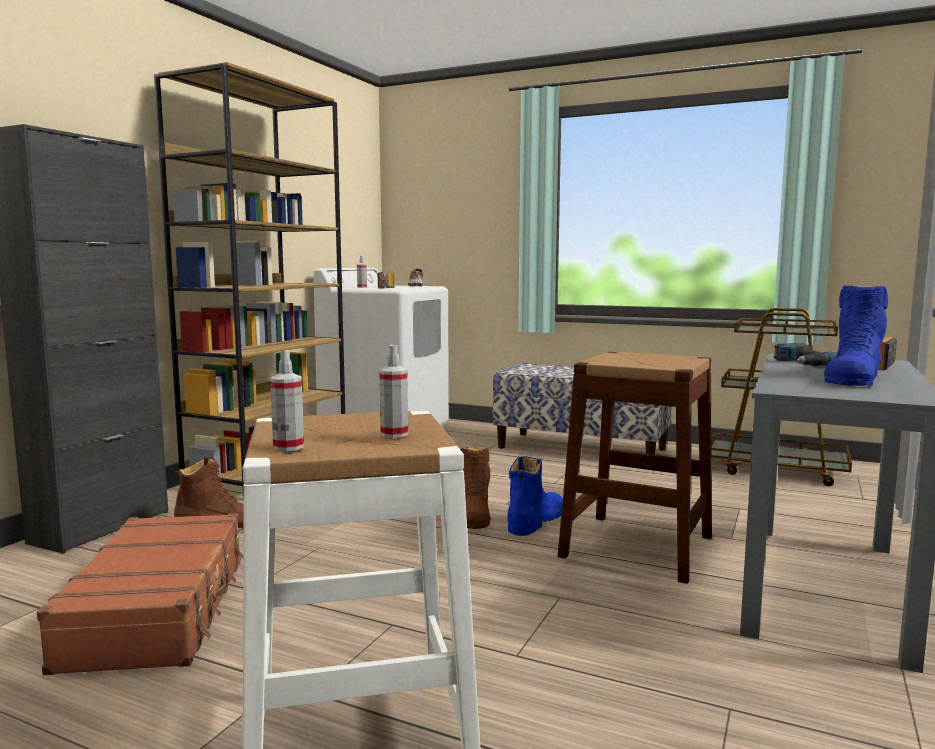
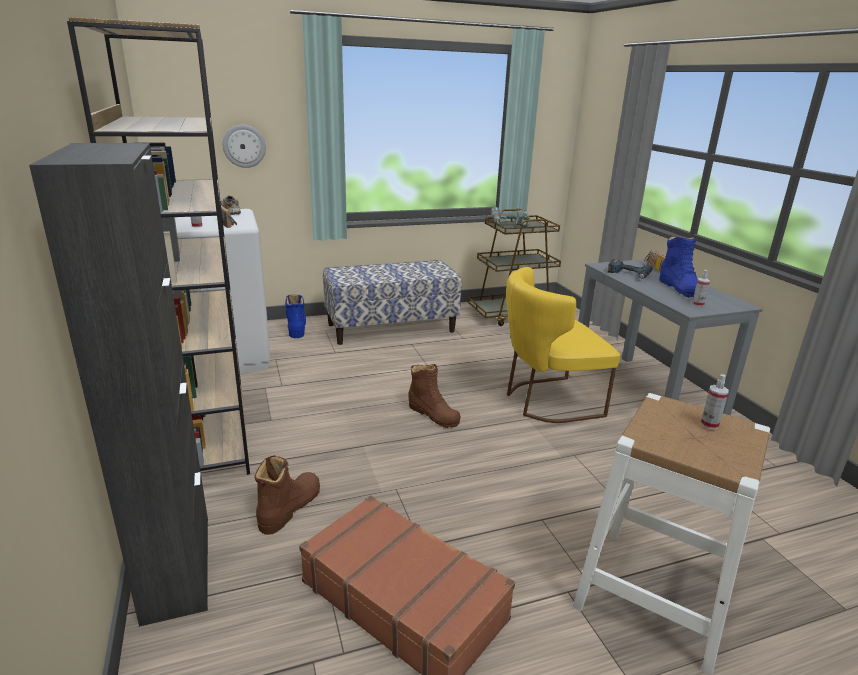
camera: 45 degrees left, 15 degrees up
(288, 447) = (722, 462): spray bottle -> spray bottle (697, 304)
(465, 228) = (244, 146): none -> wall clock
(535, 521) = (473, 404): blue boot -> blue boot (297, 328)
(637, 546) = (546, 401): brown stool -> yellow chair
(764, 328) = (509, 226): none -> power drill

